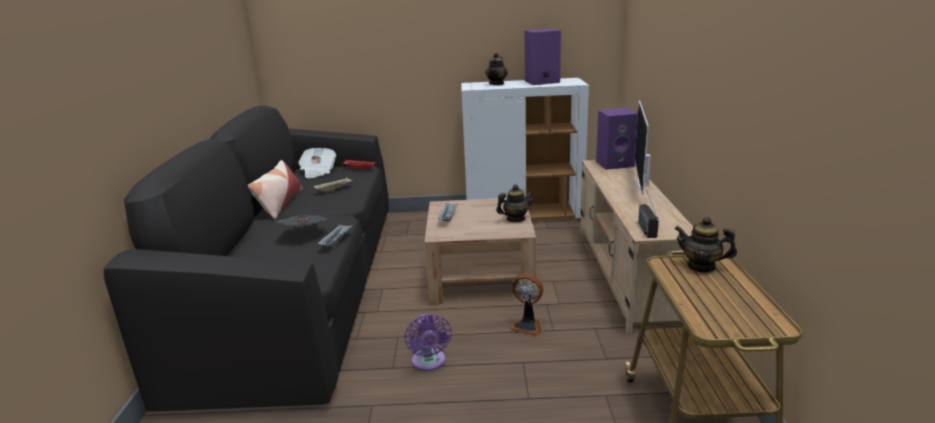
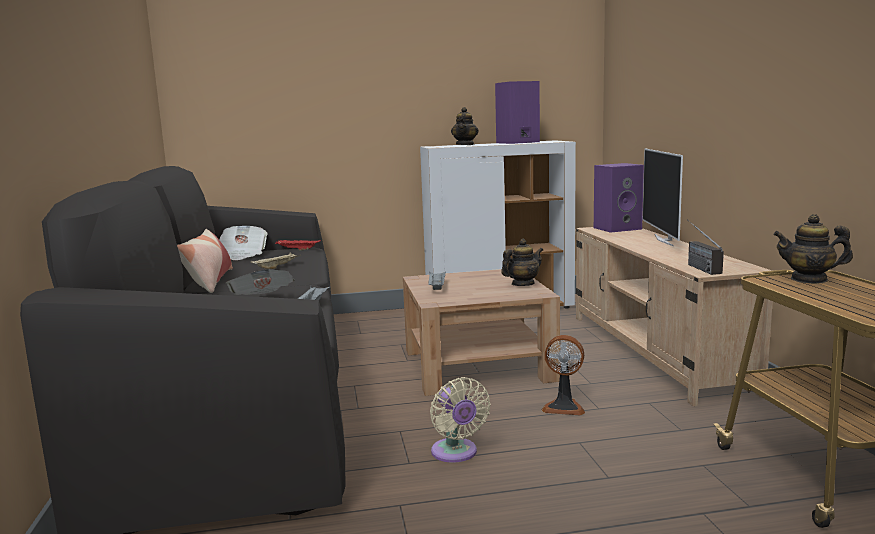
camera: 10 degrees left, 10 degrees down
(429, 363) = (456, 453): purple fan -> beige fan

